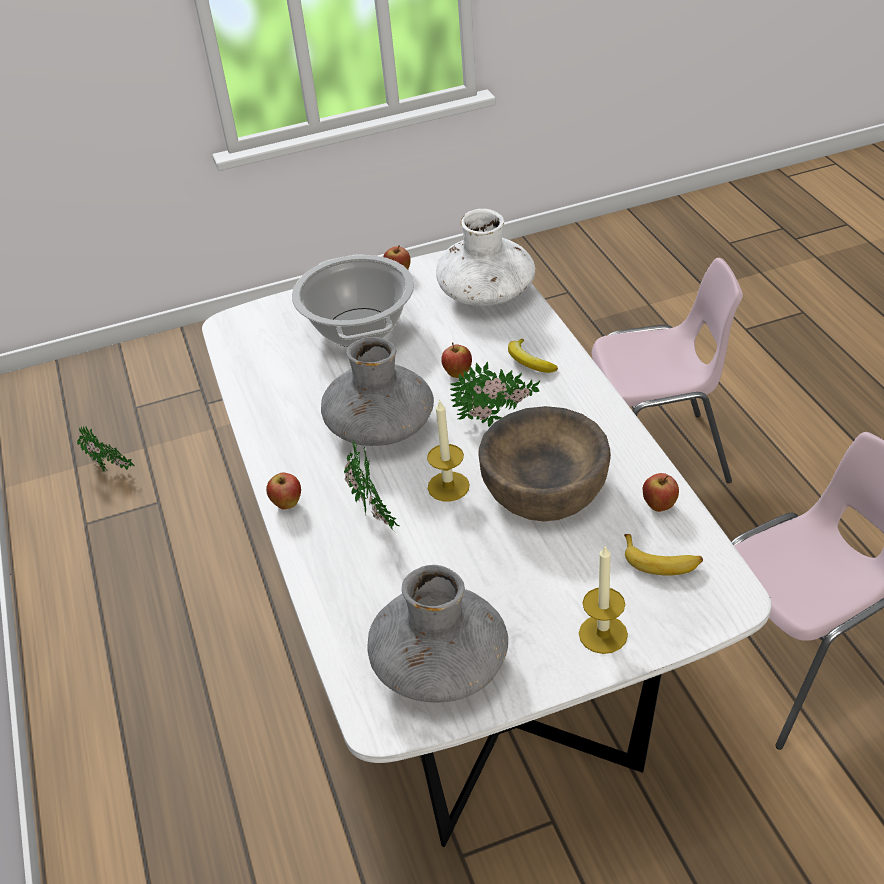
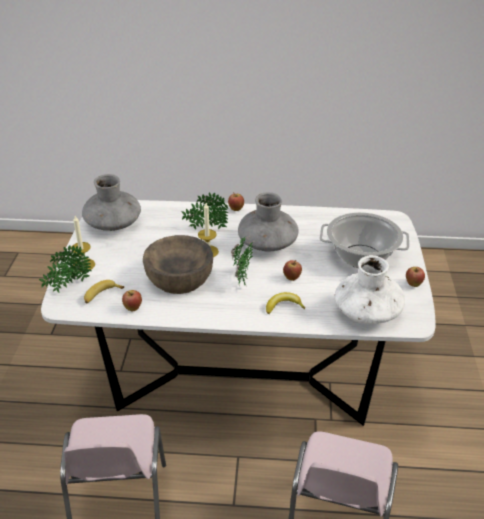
camera: 110 degrees right, 5 degrees down
(112, 471) = (440, 283): potted plant -> potted plant (67, 286)

